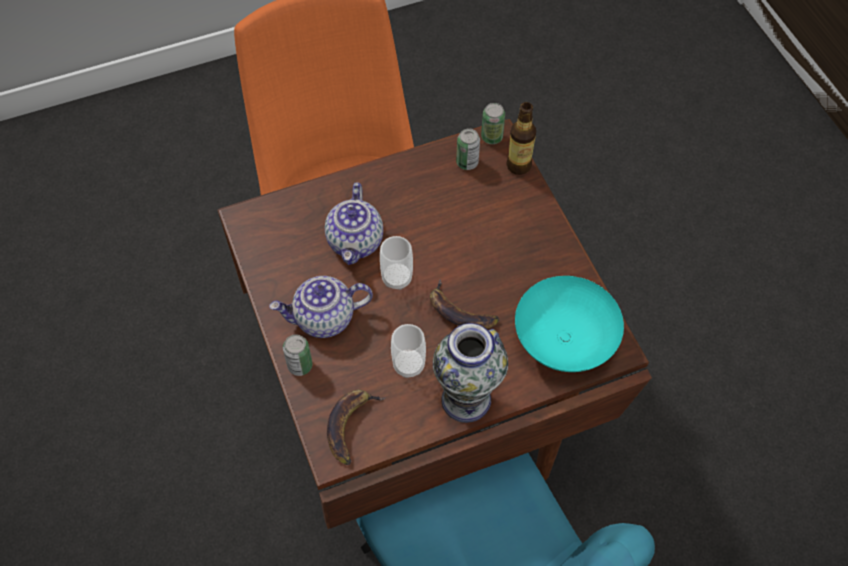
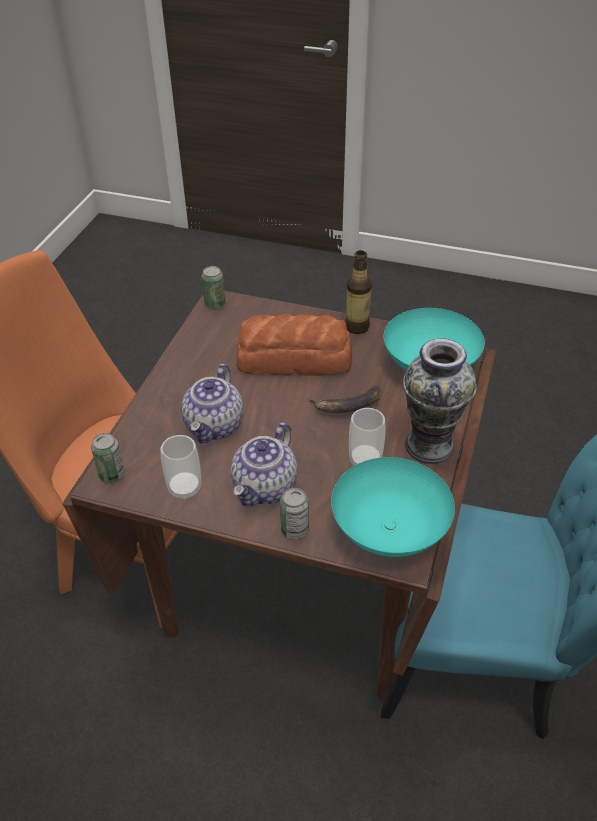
camera: 50 degrees left, 15 degrees down
(351, 426) = (387, 530): banana -> turquoise bowl
(356, 242) = (215, 426): teapot -> teapot turned 60 degrees clockwise
(397, 278) = (277, 422): cup -> cup (184, 488)
(467, 162) = (220, 327): can -> can (112, 475)
(480, 239) = (295, 358): none -> bread
(519, 165) = (256, 305): bottle -> bottle (357, 327)

